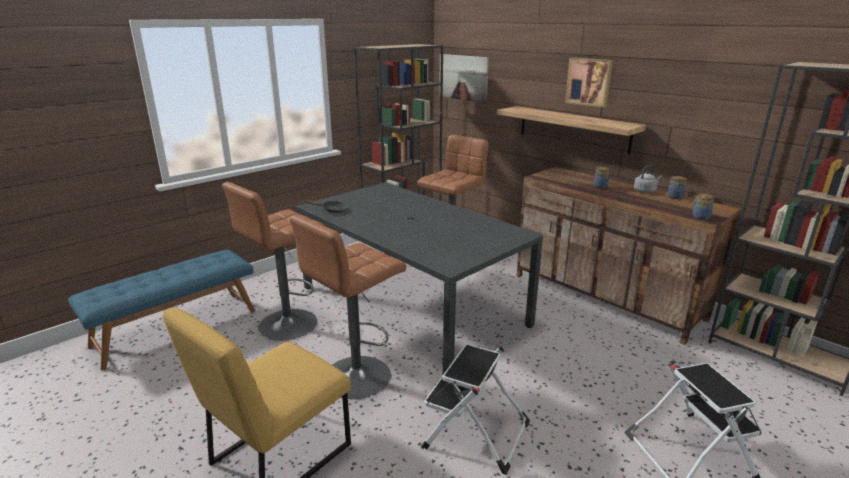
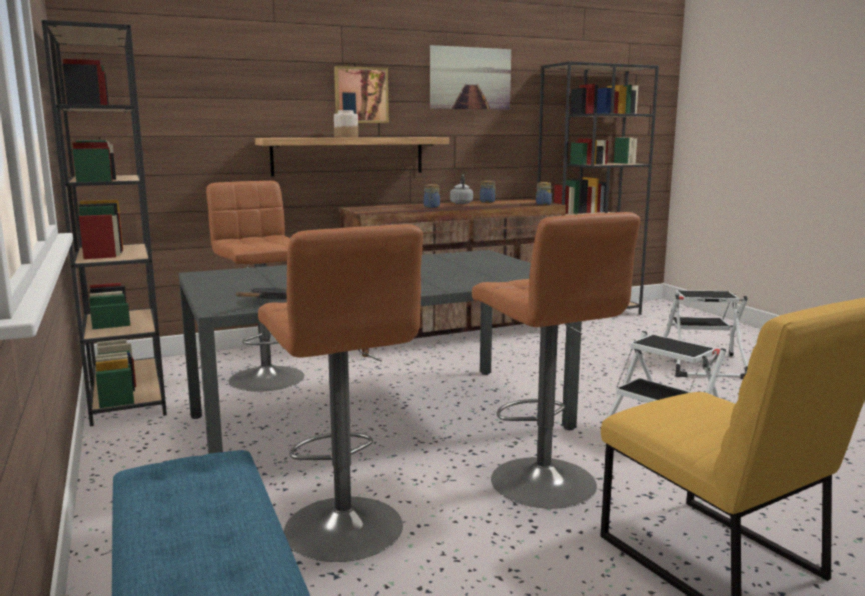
camera: 70 degrees left, 10 degrees down
(463, 77) = (139, 103): picture -> picture (470, 78)
(561, 115) = (346, 137): none -> jar

